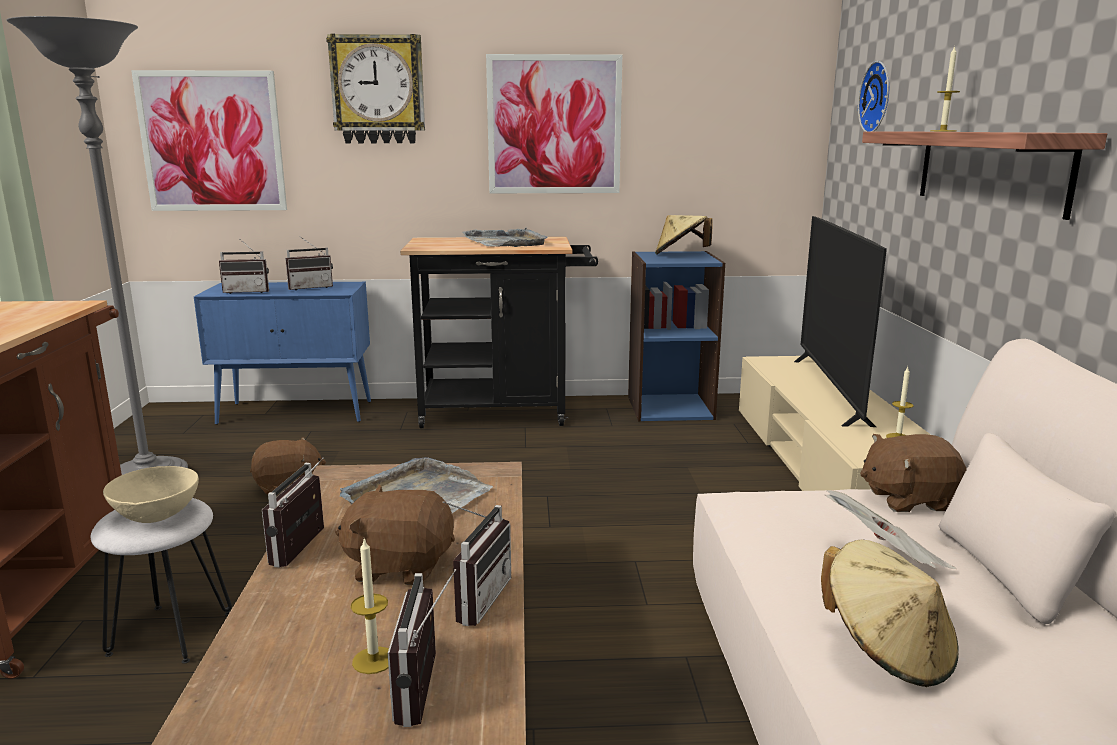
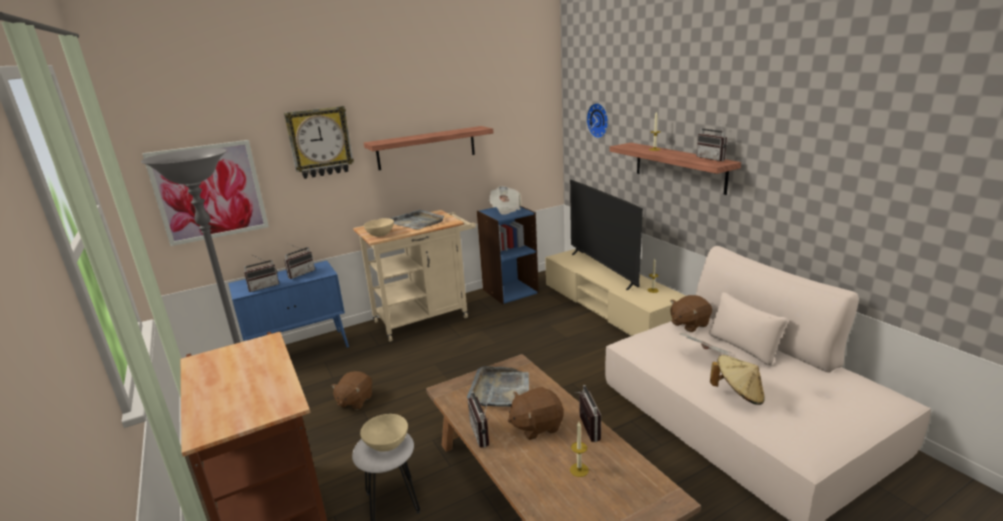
camera: 25 degrees left, 5 degrees up
(288, 486) = (354, 401): brown plush toy -> brown plush toy turned 150 degrees clockwise
(429, 690) = (614, 472): radio -> radio (713, 158)
(431, 246) = (380, 234): none -> beige bowl
(504, 412) = (426, 317): black cart -> beige cart
(554, 125) = (426, 148): picture -> shelf
(680, 255) = (505, 209): beige hat -> newspaper

